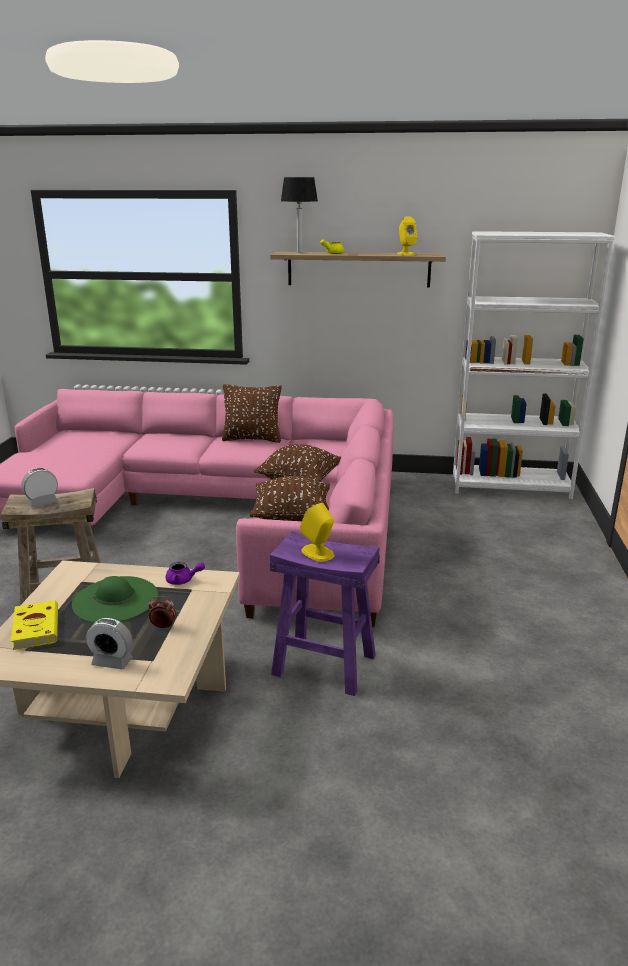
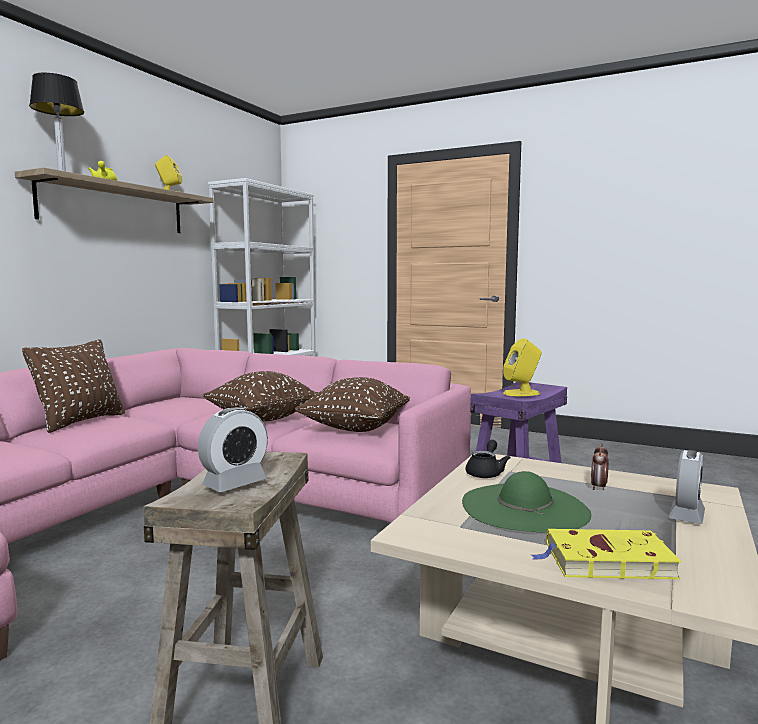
camera: 70 degrees left, 15 degrees down
(42, 503) = (235, 483): alarm clock -> alarm clock turned 120 degrees counterclockwise
(183, 580) = (486, 472): purple teapot -> black teapot

